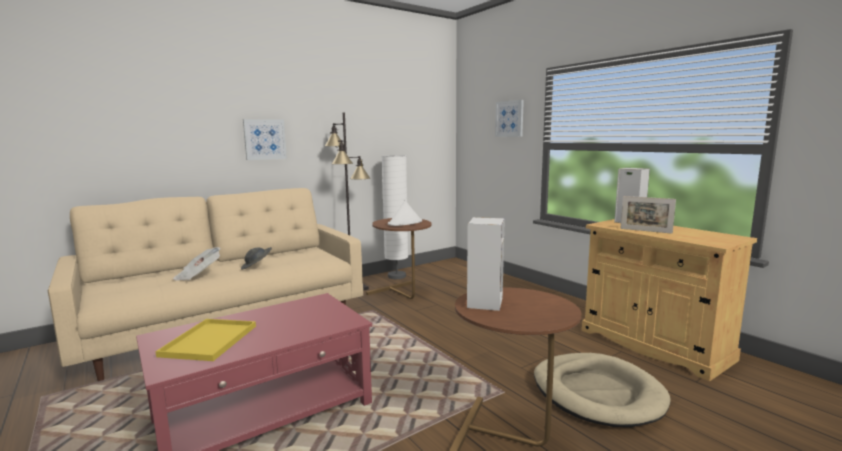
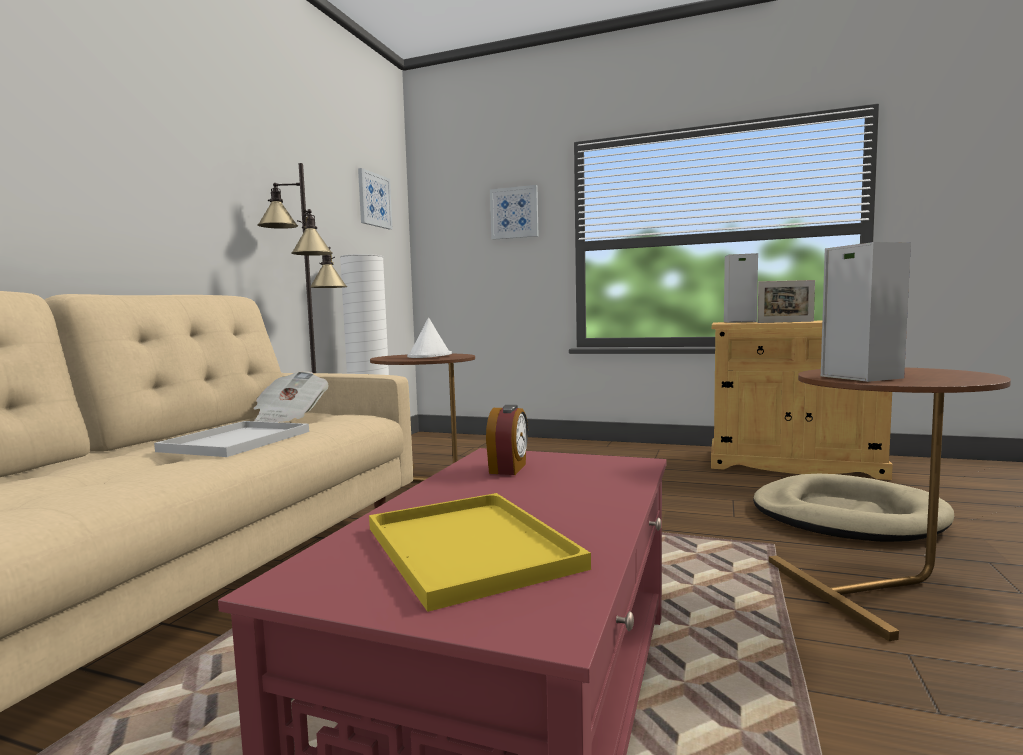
camera: 35 degrees left, 5 degrees down
(198, 276) = (113, 473): newspaper -> newspaper (289, 418)
(257, 266) = (236, 441): grey hat -> white tray
(264, 139) = (145, 192): picture -> picture (374, 200)
(304, 309) = (509, 469): none -> alarm clock

